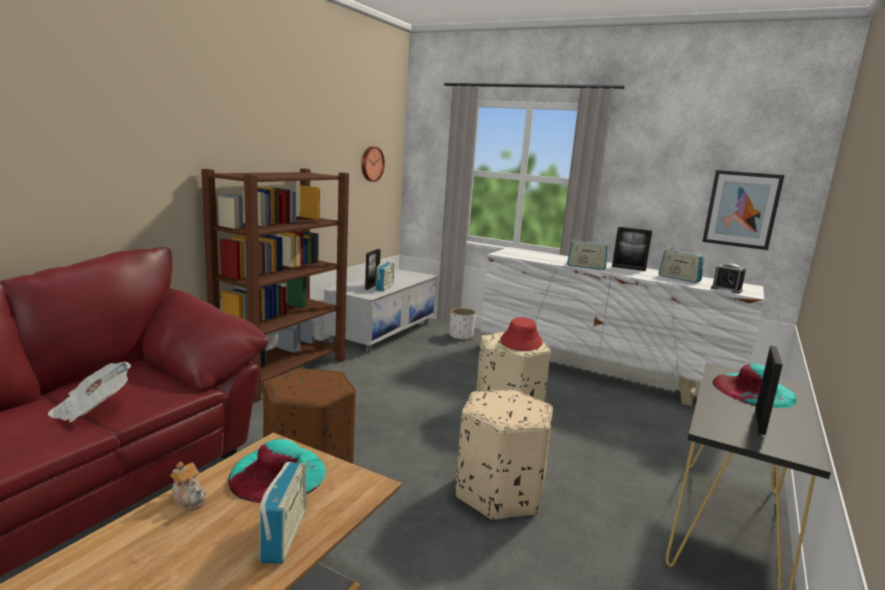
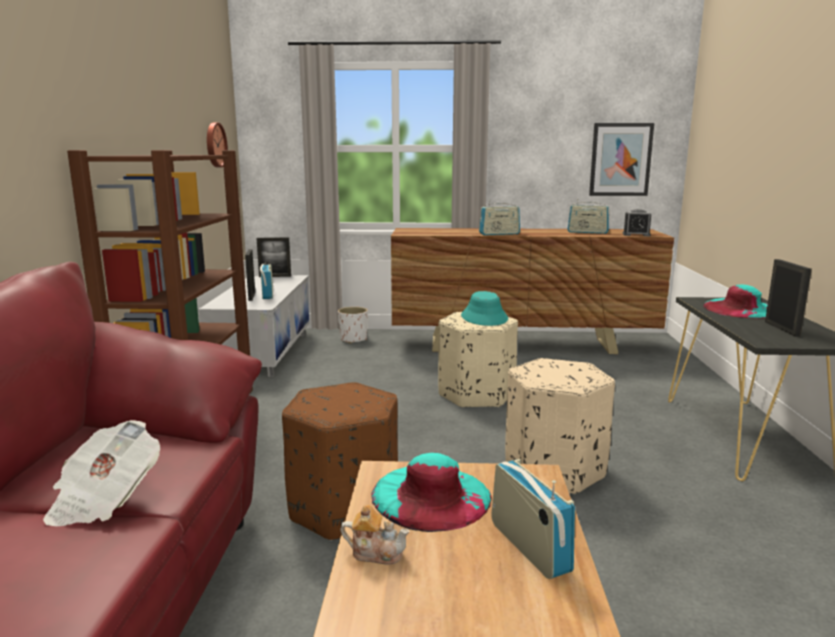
camera: 25 degrees left, 0 degrees up
(521, 342) = (484, 317): red hat -> turquoise hat
(602, 375) = (522, 345): white cabinet -> brown cabinet
(628, 268) = (534, 230): picture frame -> picture frame (275, 276)

